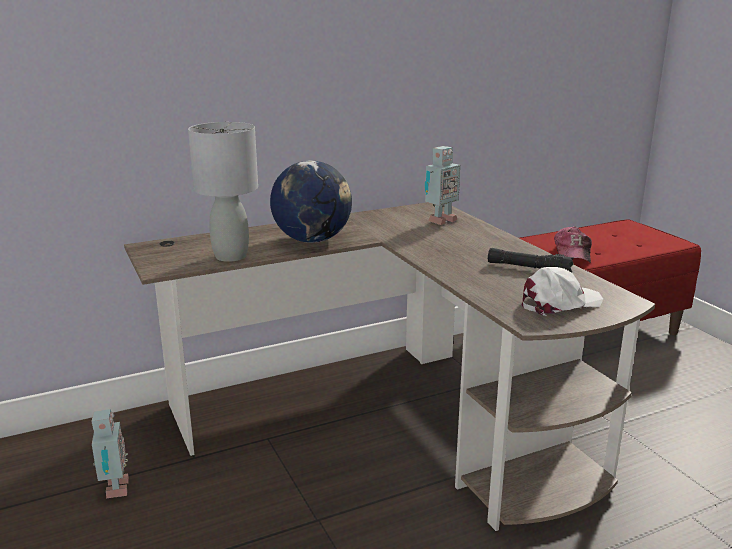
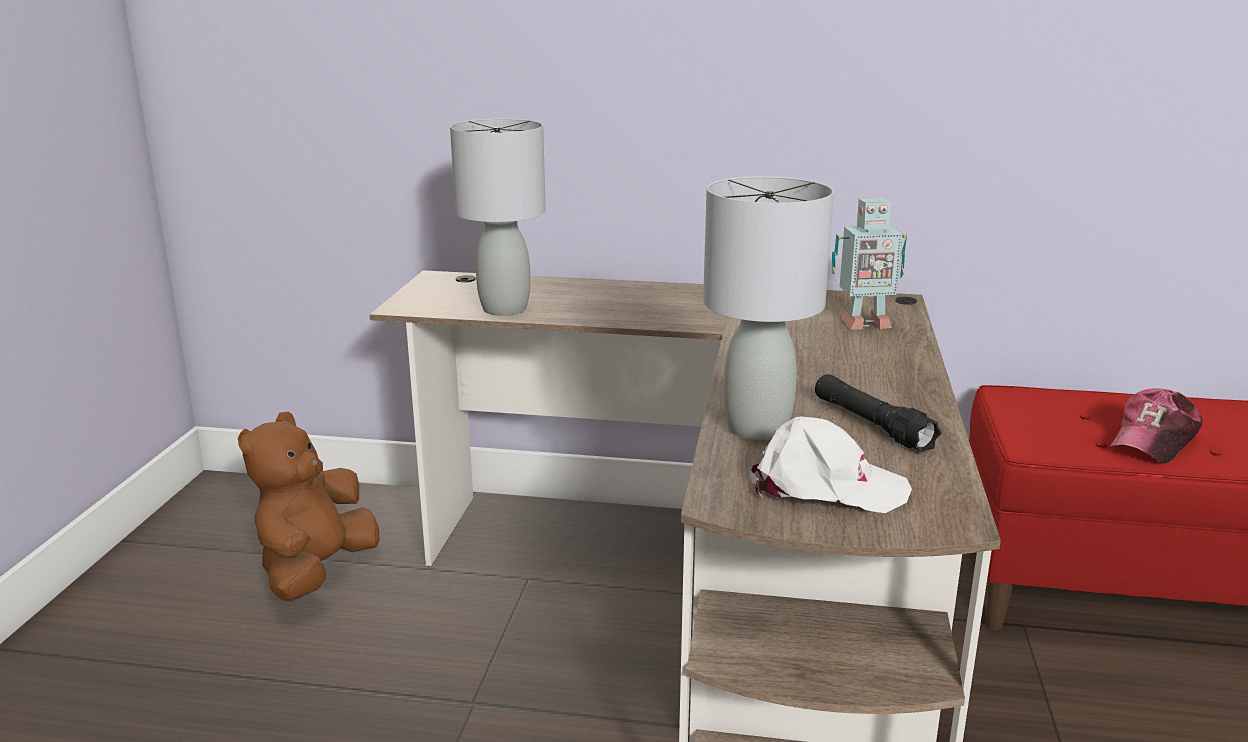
camera: 35 degrees right, 0 degrees up
(114, 489) = (316, 572): toy robot -> brown plush toy
(312, 240) = (635, 311): globe -> none
(483, 285) = (755, 428): none -> grey table lamp

